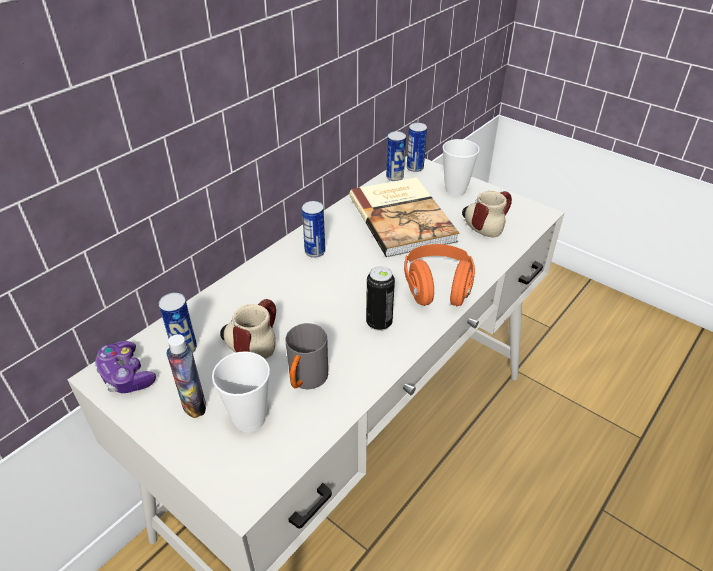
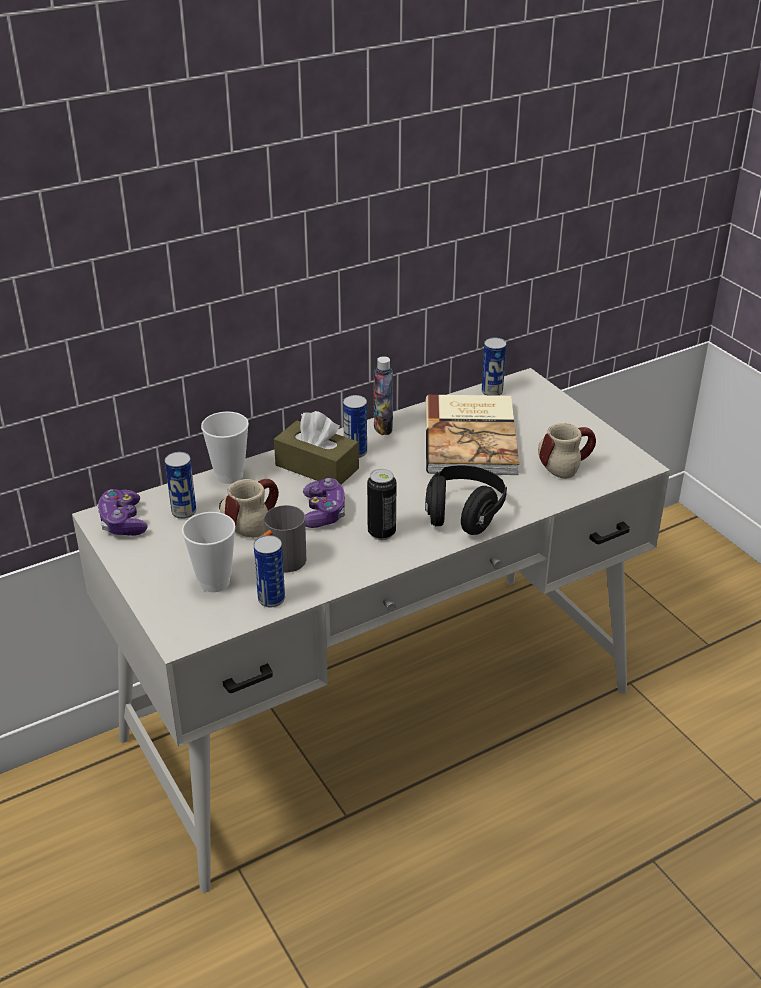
camera: 20 degrees right, 5 degrees down
(194, 404) = (171, 559): bottle -> bottle (383, 427)
(288, 273) = (317, 467): none -> brown tissue box
(317, 316) = (324, 512): none -> game controller
(415, 168) = (523, 386): can -> can (271, 599)
(437, 288) = (463, 515): orange headphones -> black headphones
(455, 190) = (555, 419): cup -> cup (229, 476)

